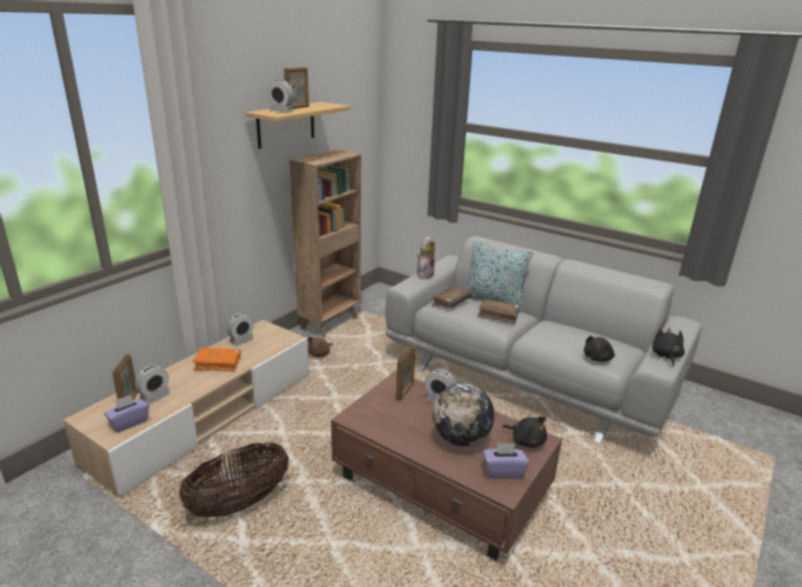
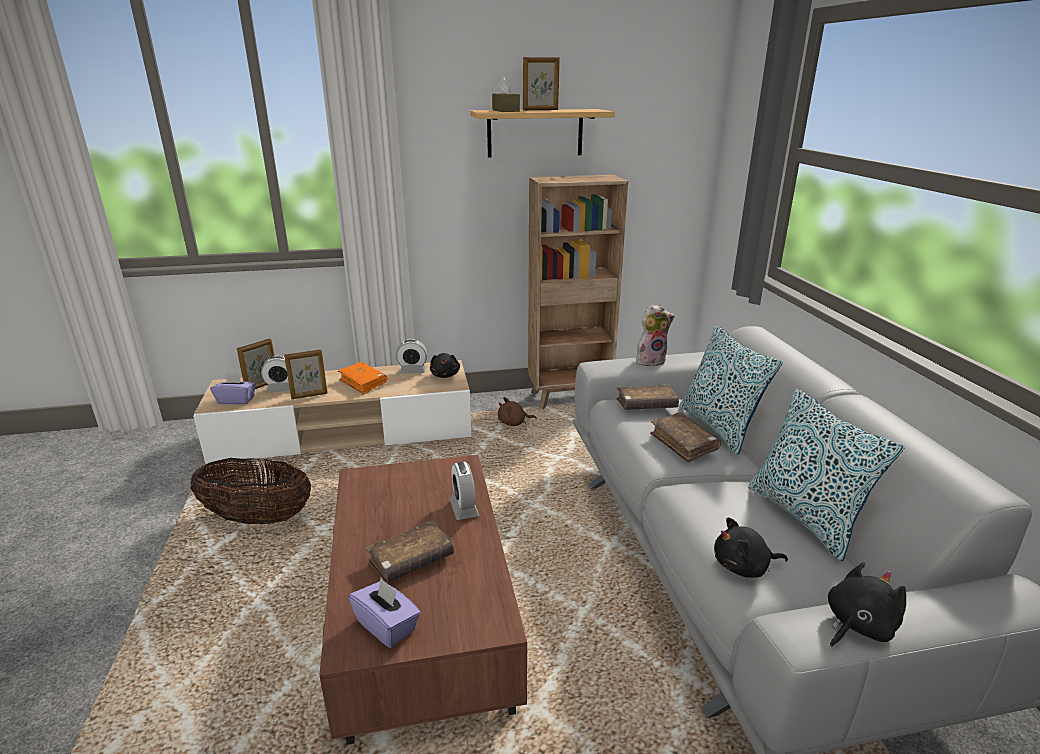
camera: 45 degrees right, 0 degrees up
(281, 111) = (505, 111): alarm clock -> brown tissue box
(405, 391) = (447, 480): picture frame -> picture frame (309, 395)
(461, 439) = (411, 560): globe -> brown book
(526, 441) = (476, 612): black plush toy -> black plush toy (445, 375)
(582, 328) = (805, 517): none -> pillow

